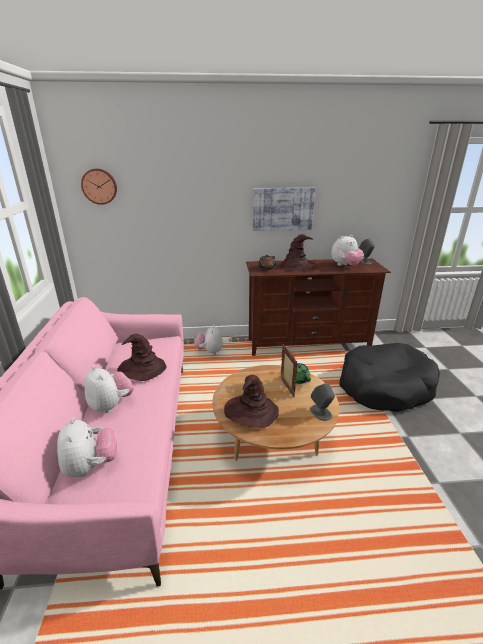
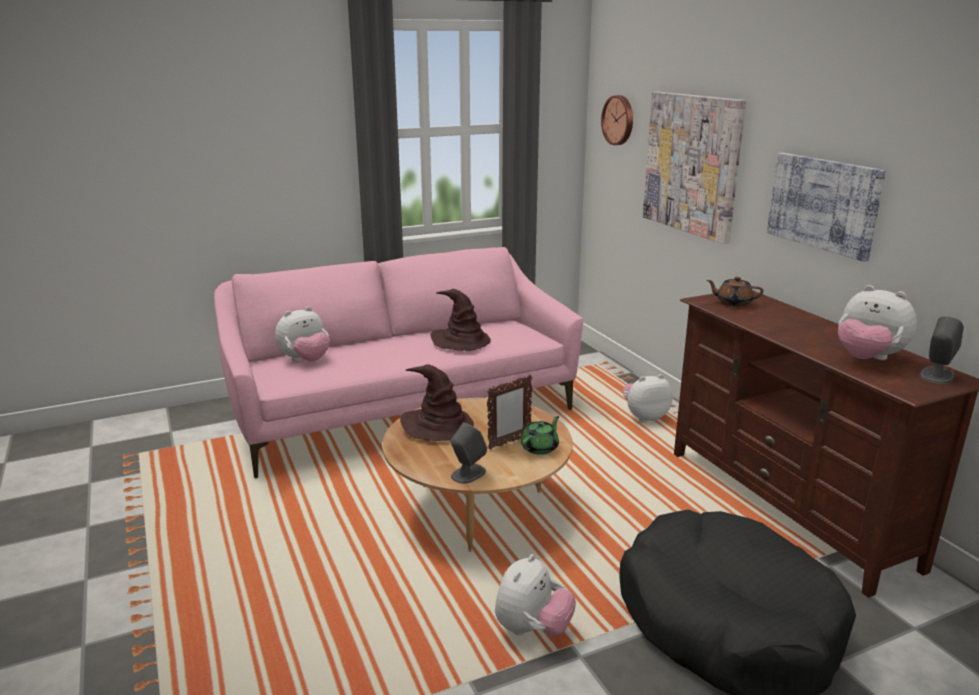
camera: 70 degrees right, 5 degrees down
(111, 405) = (390, 345): plush toy -> plush toy (532, 629)
(184, 205) = (692, 164): none -> picture
(296, 266) = (785, 321): brown hat -> none

